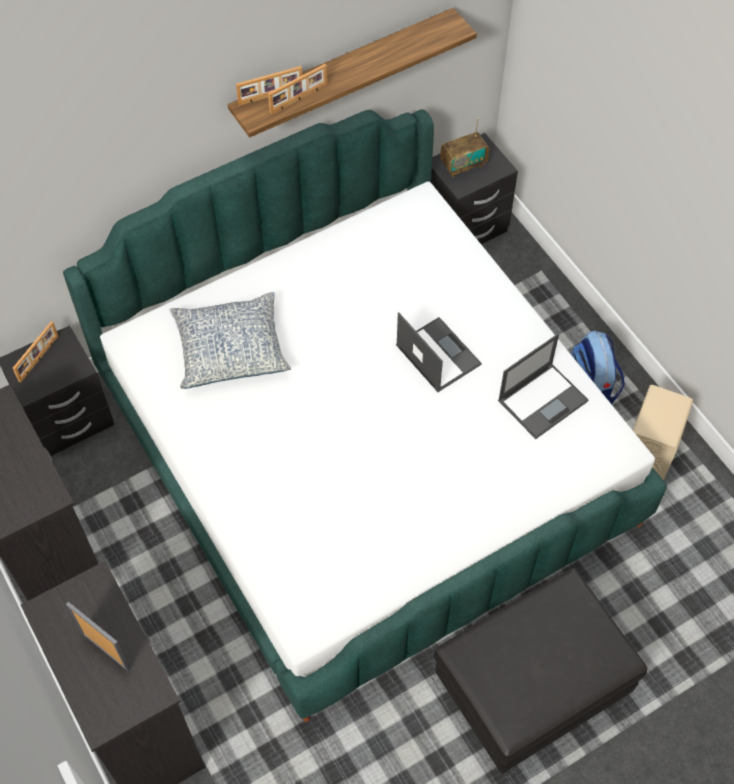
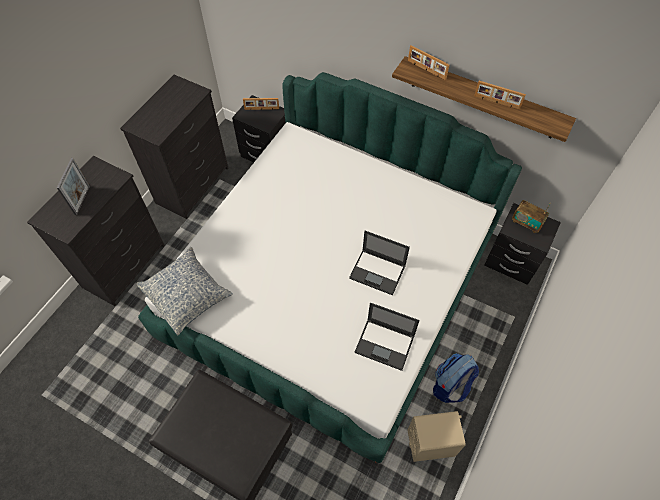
camera: 60 degrees right, 0 degrees up
(231, 349) = (314, 176): pillow -> pillow (187, 295)
(299, 99) = (435, 82): picture frame -> picture frame (496, 102)
(437, 354) = (378, 272): laptop -> laptop turned 90 degrees clockwise

